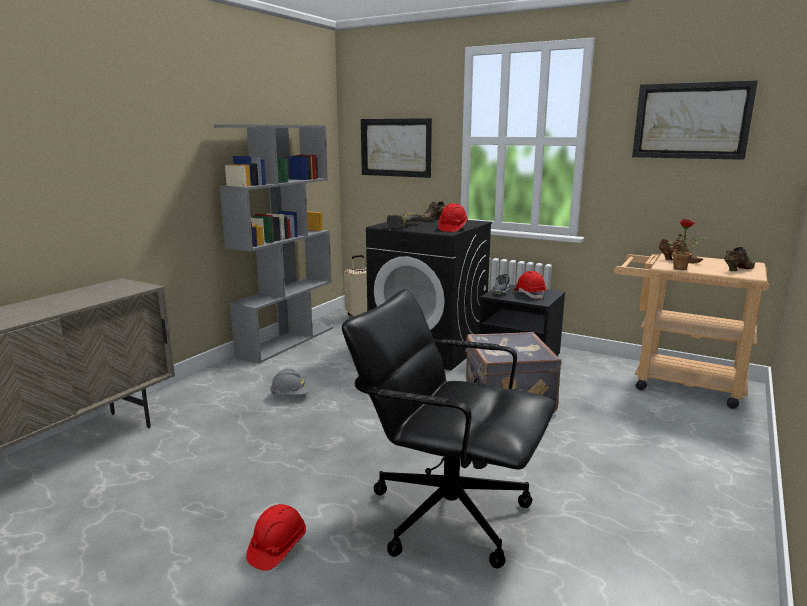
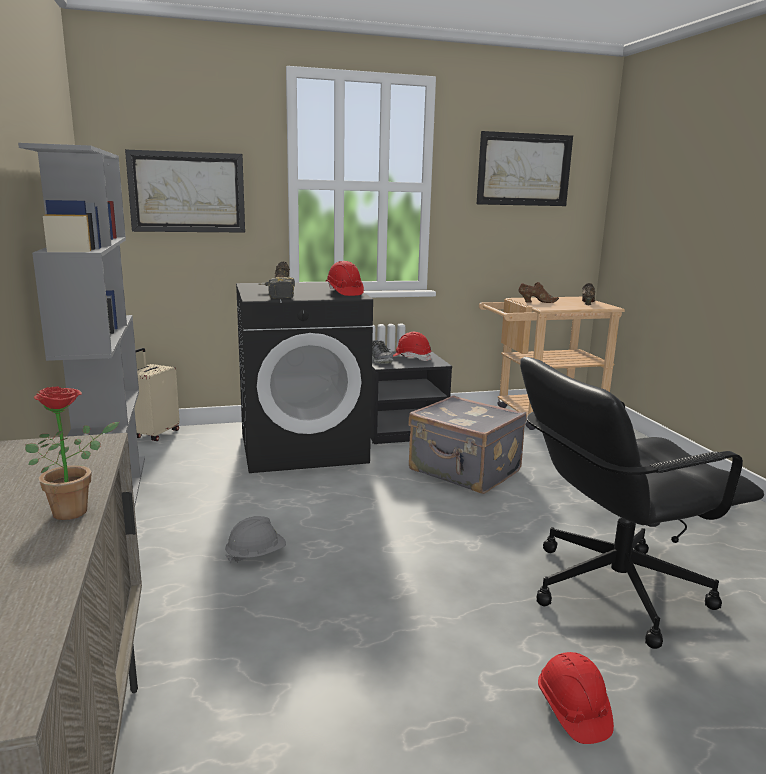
camera: 45 degrees left, 0 degrees up
(682, 268) = (559, 307): potted plant -> potted plant (77, 510)

